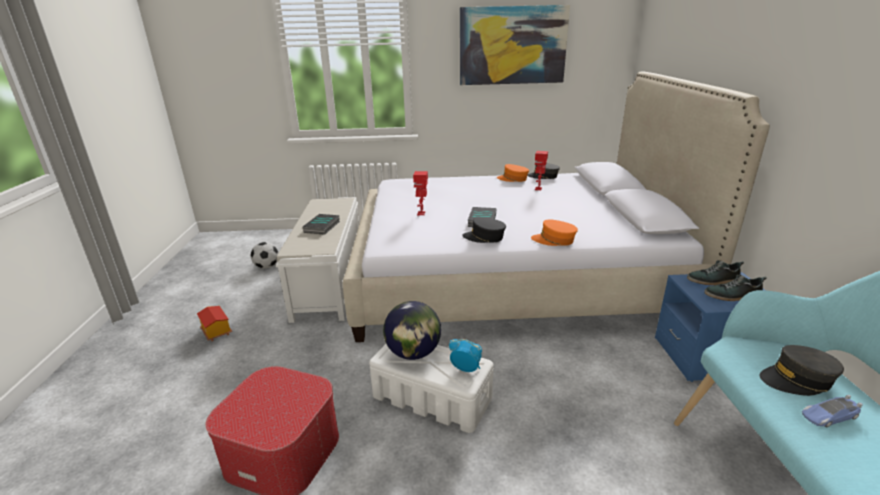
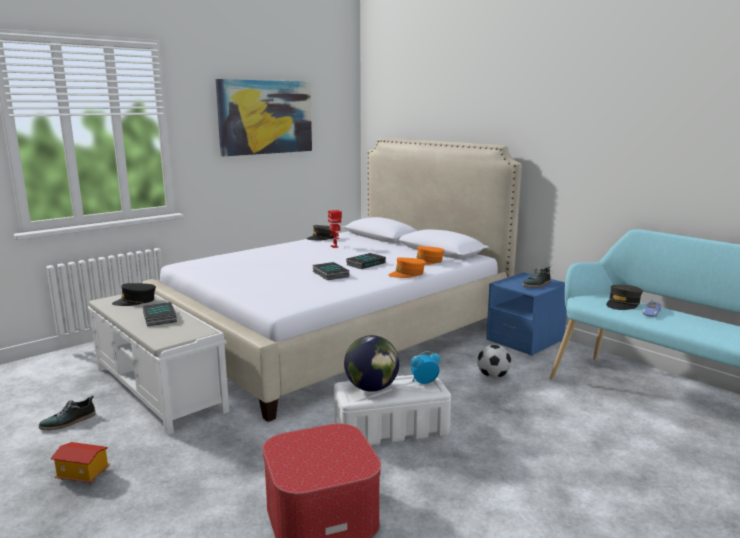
camera: 40 degrees left, 10 degrees down
(267, 266) = (47, 402): football -> football (493, 376)
(421, 213) = (267, 280): toy robot -> none
(484, 237) = (354, 283): black cap -> black cap (135, 301)
(513, 179) = (299, 244): orange cap -> orange cap (427, 261)
(534, 216) = (365, 263): none -> book
(713, 280) = (516, 280): shoe -> shoe (68, 421)

